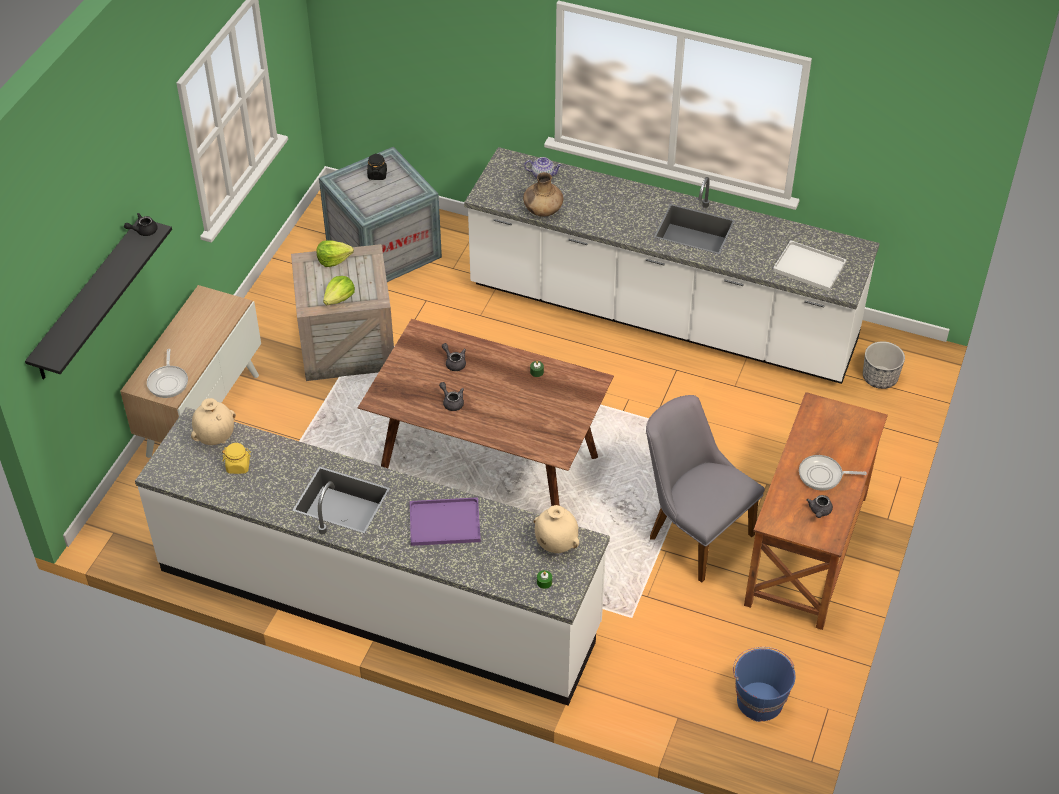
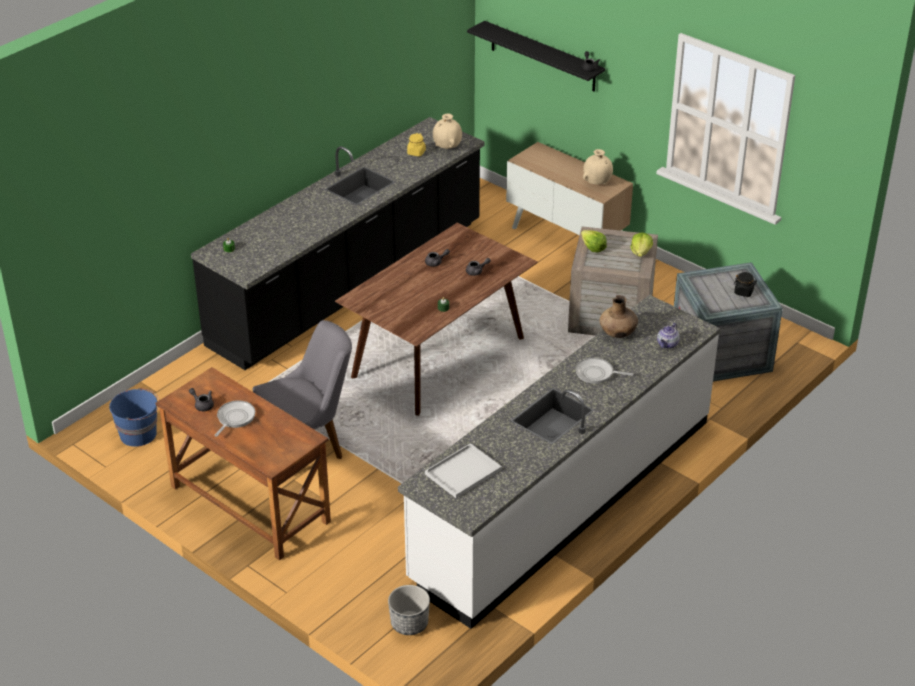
camera: 110 degrees right, 10 degrees down
(168, 382) = (535, 159): frying pan -> frying pan (596, 374)
(379, 598) = (349, 284): white counter -> black counter
(446, 522) = (309, 221): purple tray -> none
(555, 544) = (256, 260): beige vase -> beige vase (597, 183)

